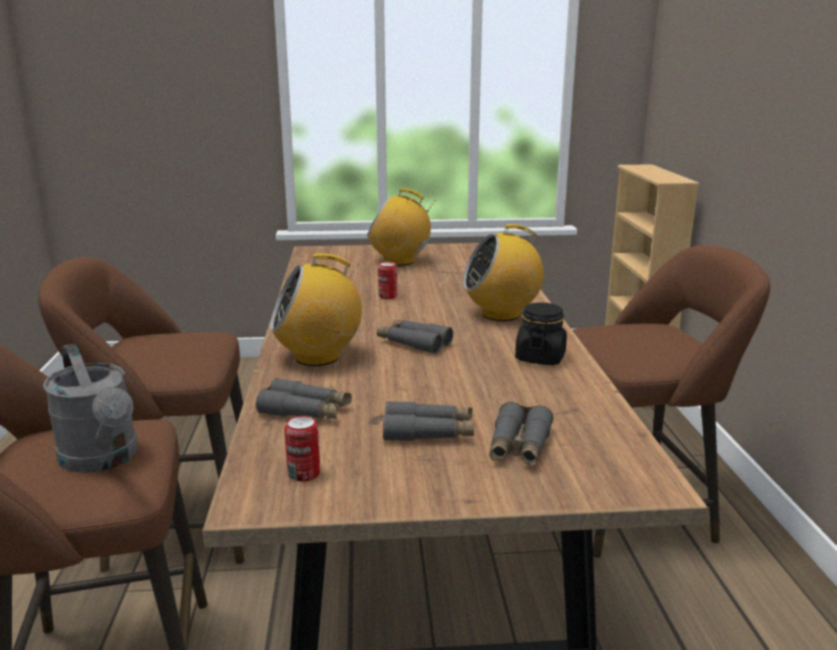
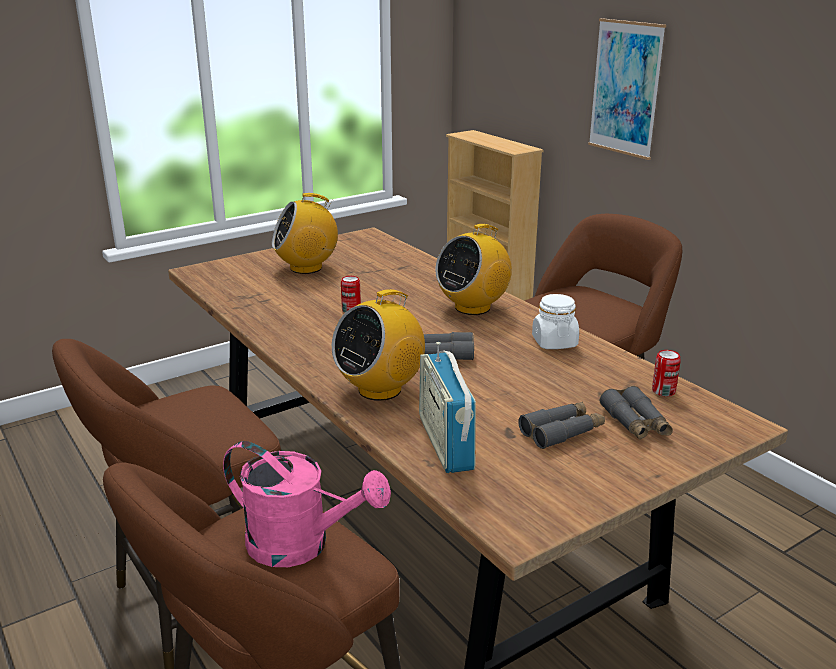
camera: 30 degrees left, 5 degrees up
(103, 459) = (301, 545): grey watering can -> pink watering can
(304, 474) = (522, 496): can -> can (663, 391)
(305, 411) = (445, 443): grey binoculars -> radio
(540, 357) = (554, 342): black jar -> white jar
(772, 108) = (625, 88): none -> picture

